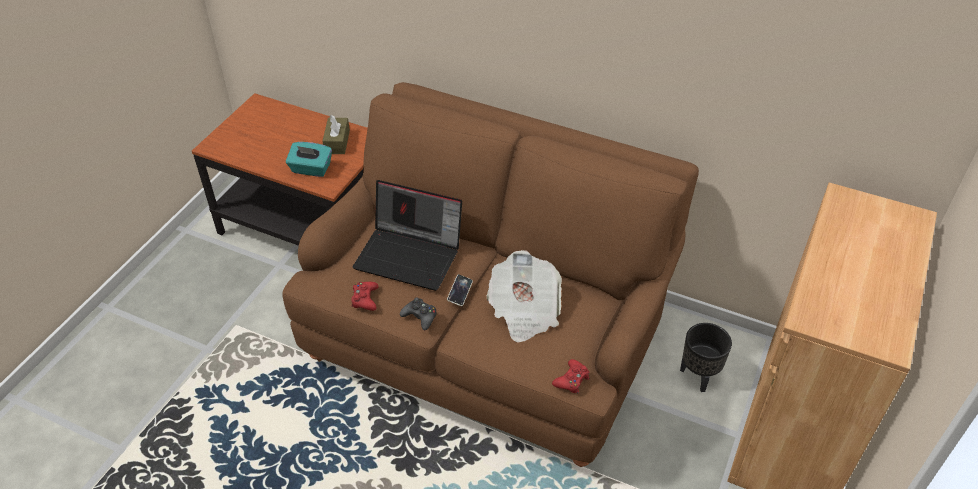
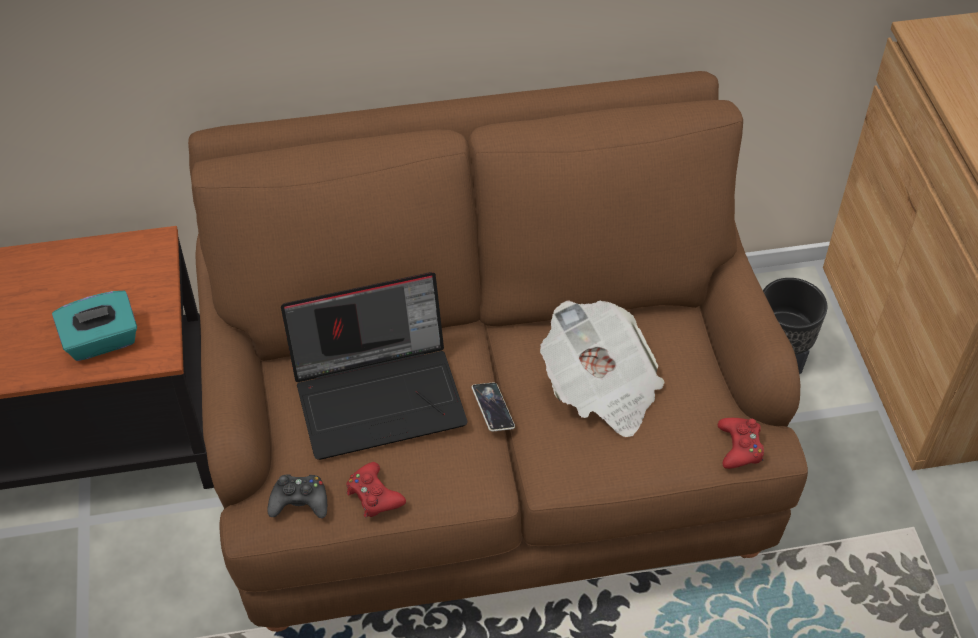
camera: 35 degrees left, 5 degrees up
(337, 142) = (104, 277): brown tissue box -> none
(420, 316) = (472, 476): black game controller -> black game controller (299, 501)

